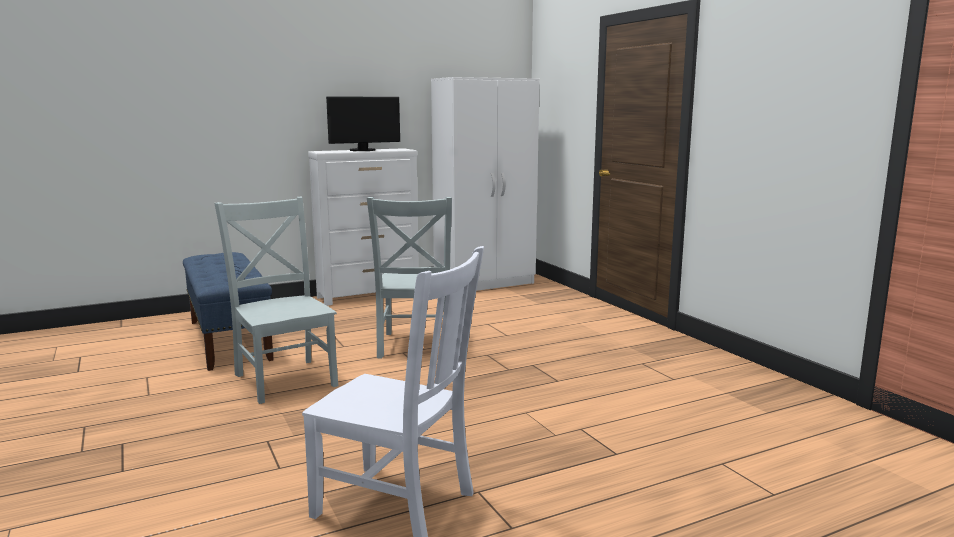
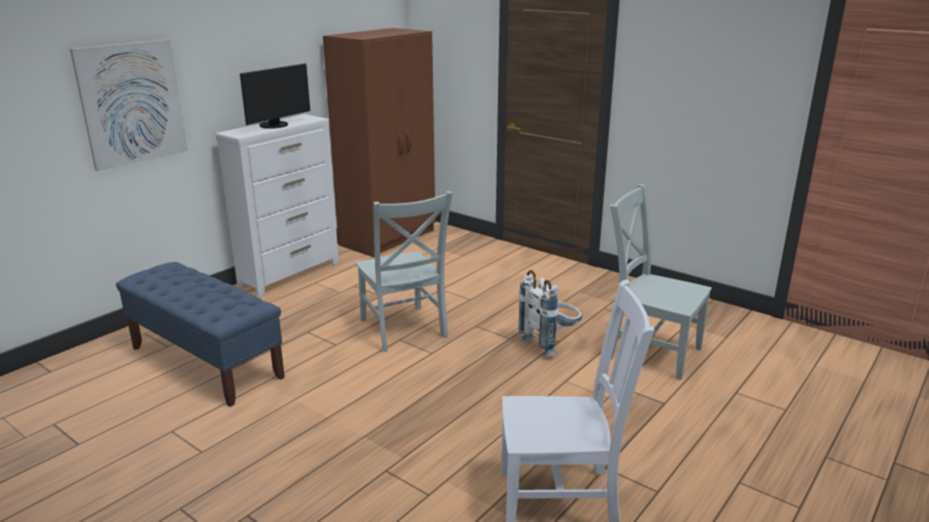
camera: 25 degrees left, 10 degrees up
(233, 115) = (132, 103): none -> picture
(285, 378) = (321, 396): grey chair -> grey chair (649, 351)
(485, 283) = (389, 238): white wardrobe -> brown wardrobe
(547, 380) = (550, 343): none -> white backpack

